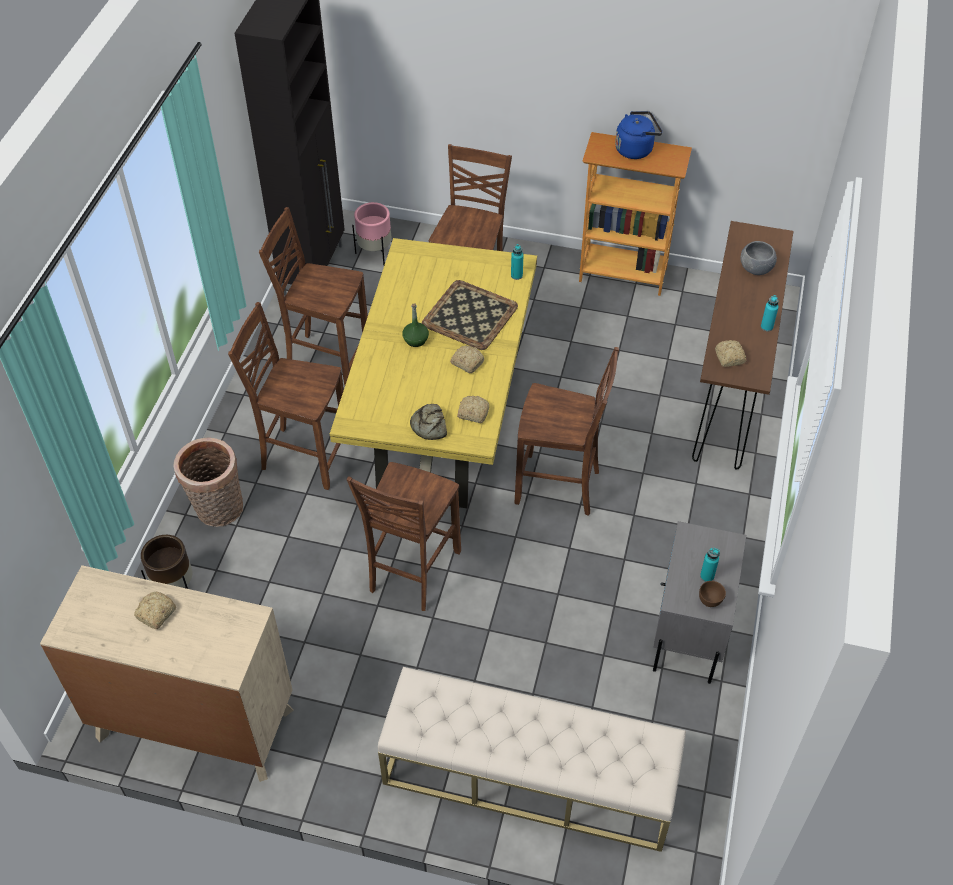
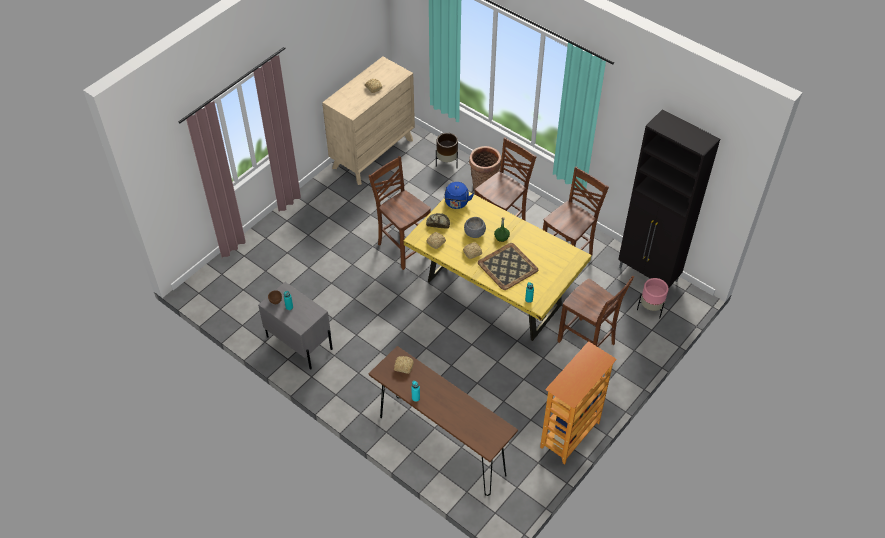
camera: 115 degrees right, 0 degrees up
(528, 776) = (272, 250): beige bench -> none
(559, 487) = (418, 326): brown chair -> none
(636, 149) = (586, 375): blue kettle -> blue kettle (456, 203)
(756, 268) = (467, 419): grey bowl -> grey bowl (474, 233)

